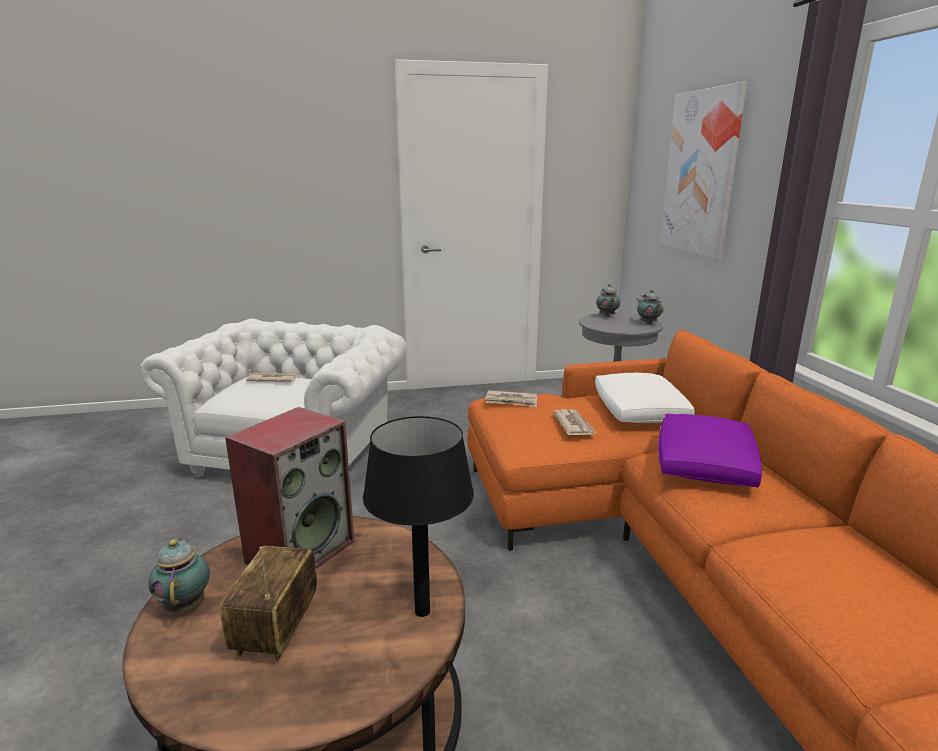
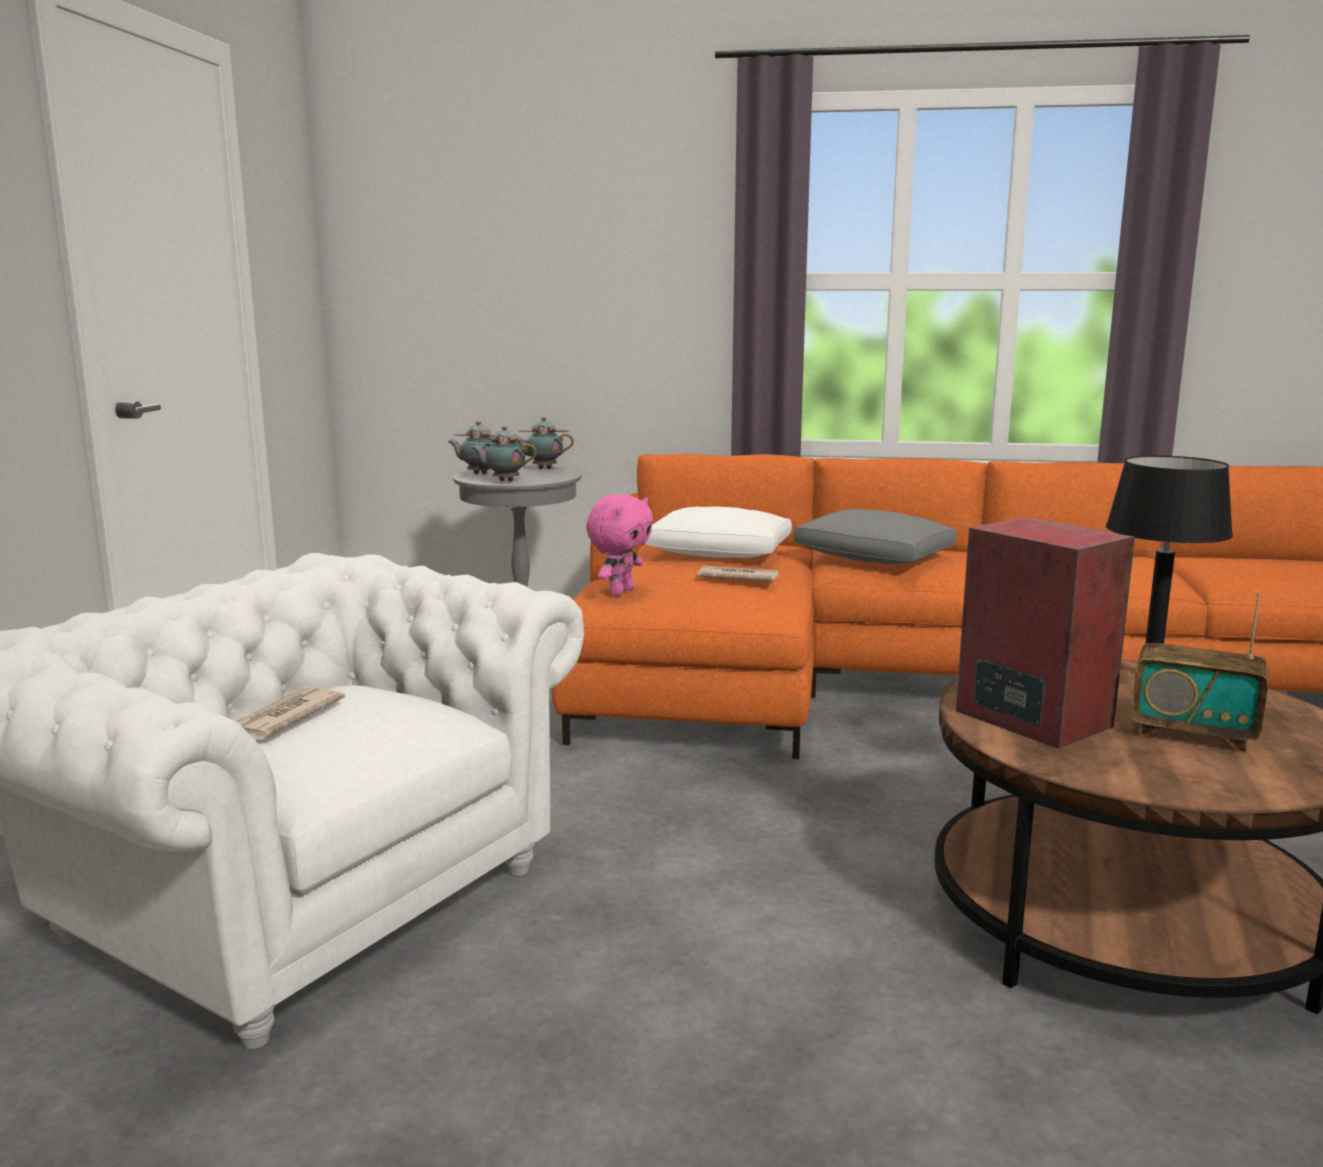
camera: 70 degrees left, 5 degrees down
(186, 603) = (1153, 780): teapot -> teapot (504, 481)
(511, 401) = (620, 591): newspaper -> pink plush toy
(701, 173) = (538, 249): picture -> none
(705, 465) = (875, 558): purple pillow -> grey pillow

